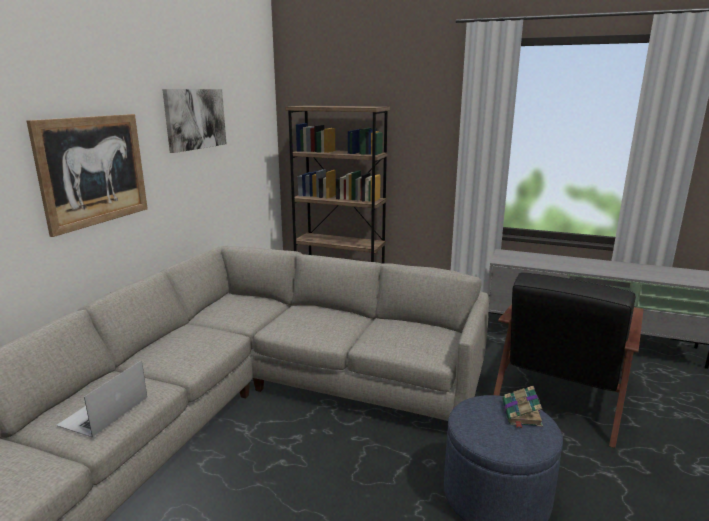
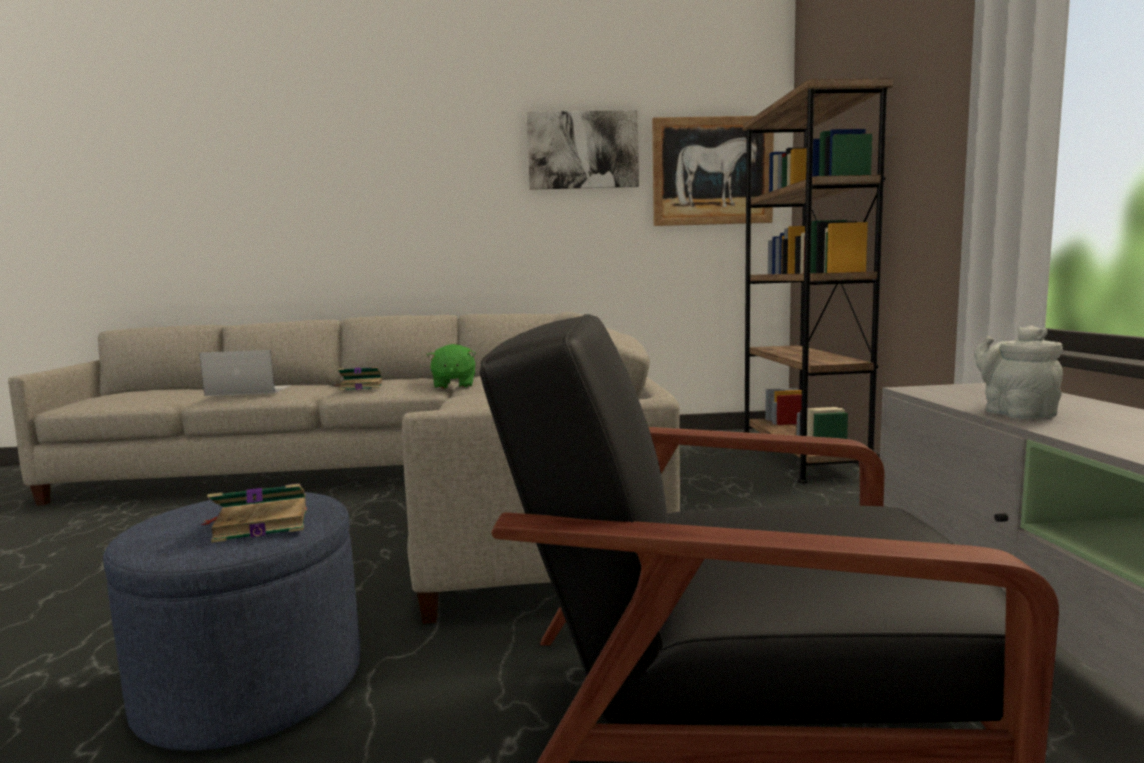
camera: 65 degrees right, 10 degrees down
(93, 170) = (414, 197): picture -> picture (712, 171)
(189, 357) = (360, 387): none -> book
(227, 326) = (453, 385): none -> green plush toy
(547, 265) = (1014, 413): none -> grey teapot

